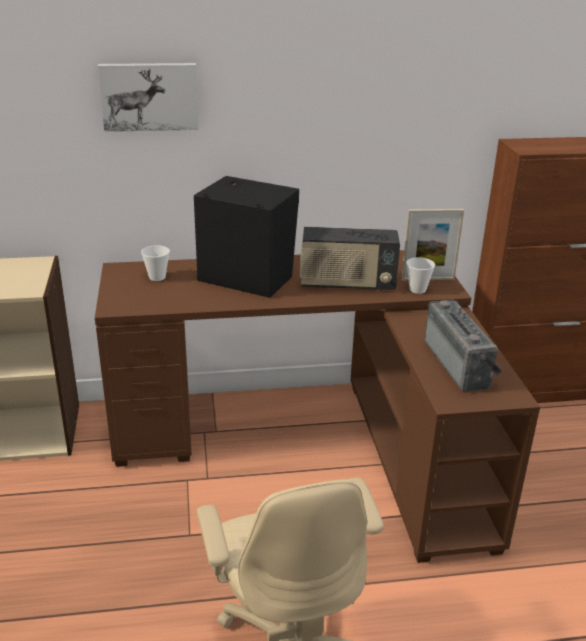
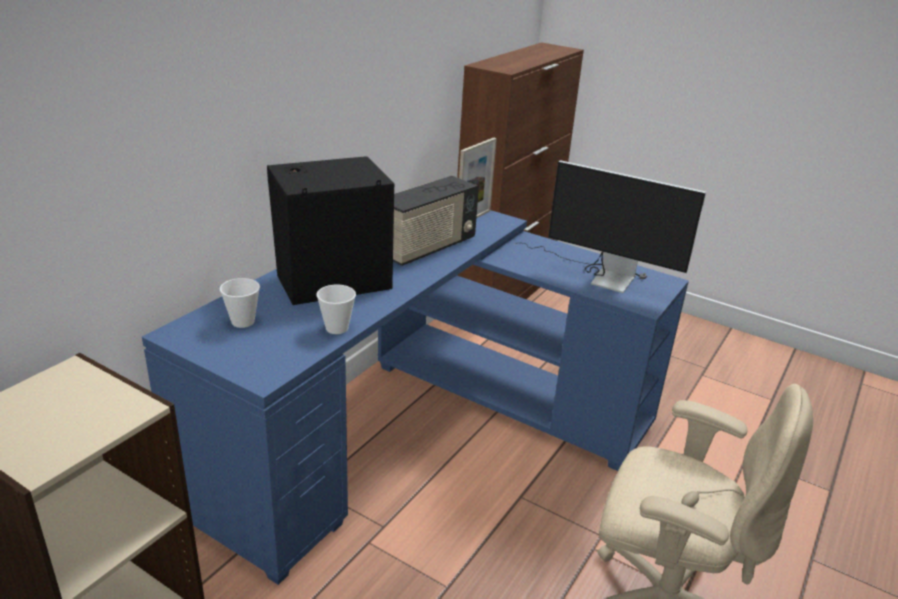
camera: 50 degrees left, 0 degrees up
(149, 96) = (173, 76): picture -> none
(317, 441) = (421, 429): brown desk -> blue desk
(417, 290) = (483, 230): cup -> cup (337, 328)
(461, 364) = (600, 275): radio -> monitor

